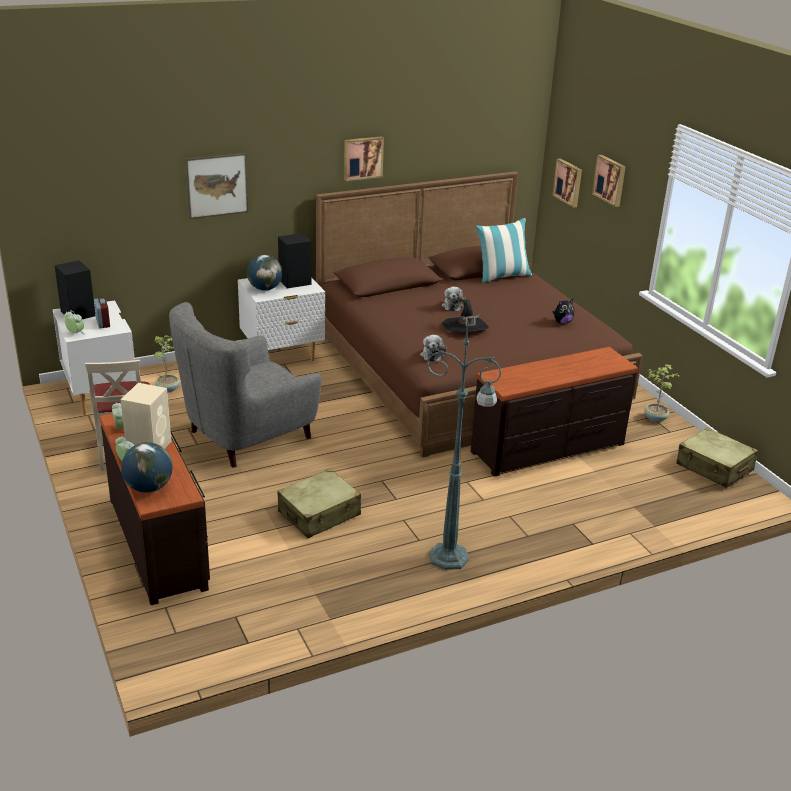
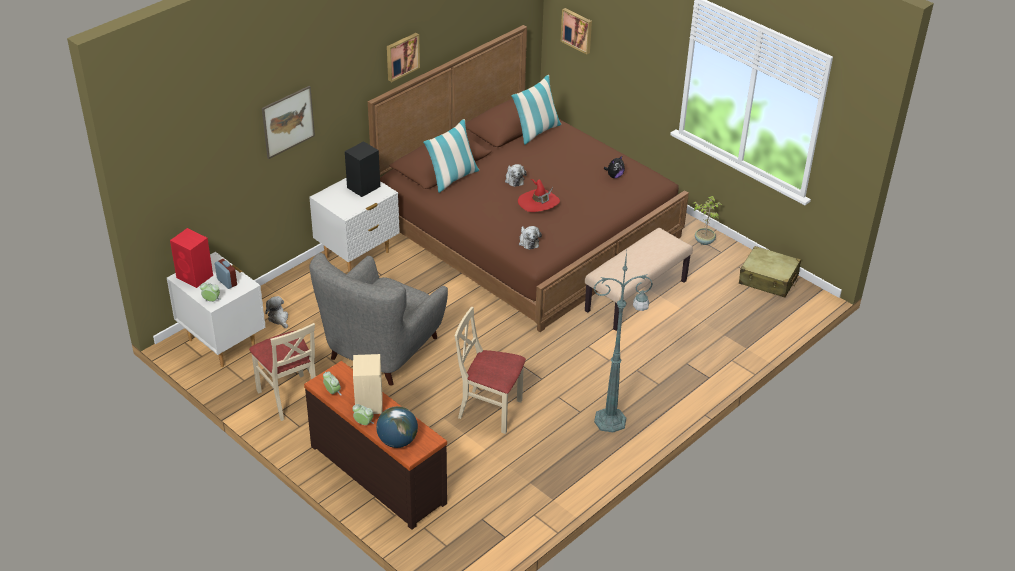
camera: 20 degrees left, 10 degrees up
(78, 314) = (195, 277): black speaker -> red speaker
(168, 389) = (278, 318): potted plant -> plush toy
(264, 288) = (342, 202): globe -> none
(319, 513) = (490, 410): beige suitcase -> beige chair
(390, 294) = (452, 178): none -> pillow
(465, 327) = (538, 203): black hat -> red hat
(549, 449) = (635, 295): brown dresser -> beige bench
(610, 180) = (626, 34): picture -> none

